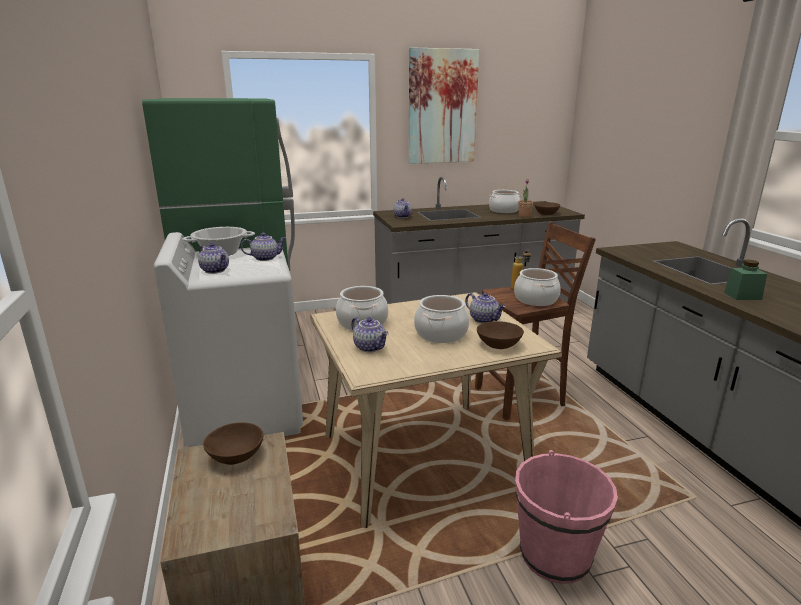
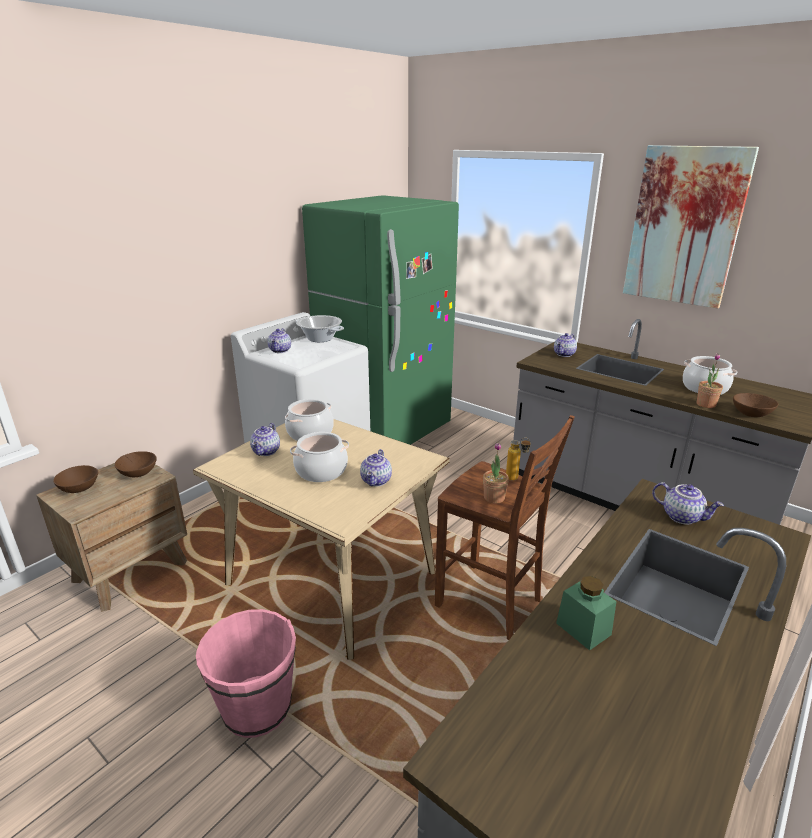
camera: 55 degrees right, 5 degrees up
(265, 258) = (326, 353): teapot -> teapot (682, 516)
(499, 345) = (324, 504): brown bowl -> brown bowl (78, 488)
(536, 300) = (494, 498): cooking pot -> potted plant

